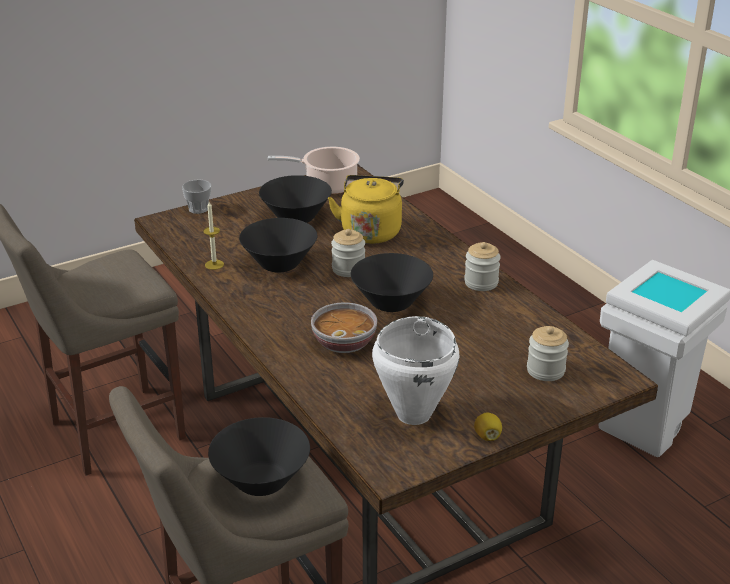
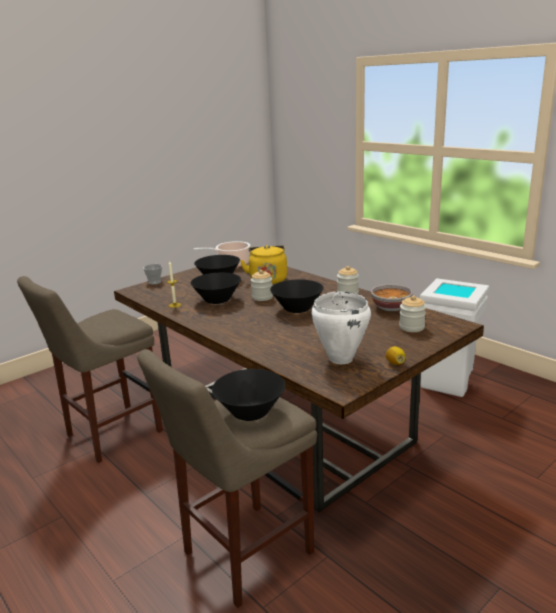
camera: 10 degrees left, 10 degrees down
(344, 343) = (277, 331): bowl -> bowl (391, 307)

